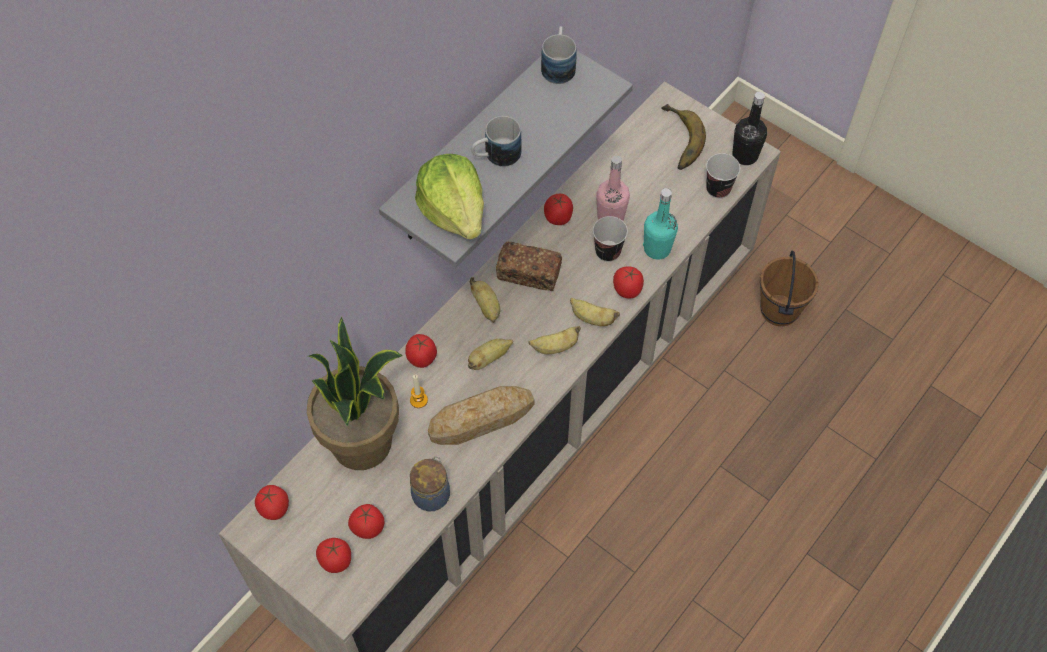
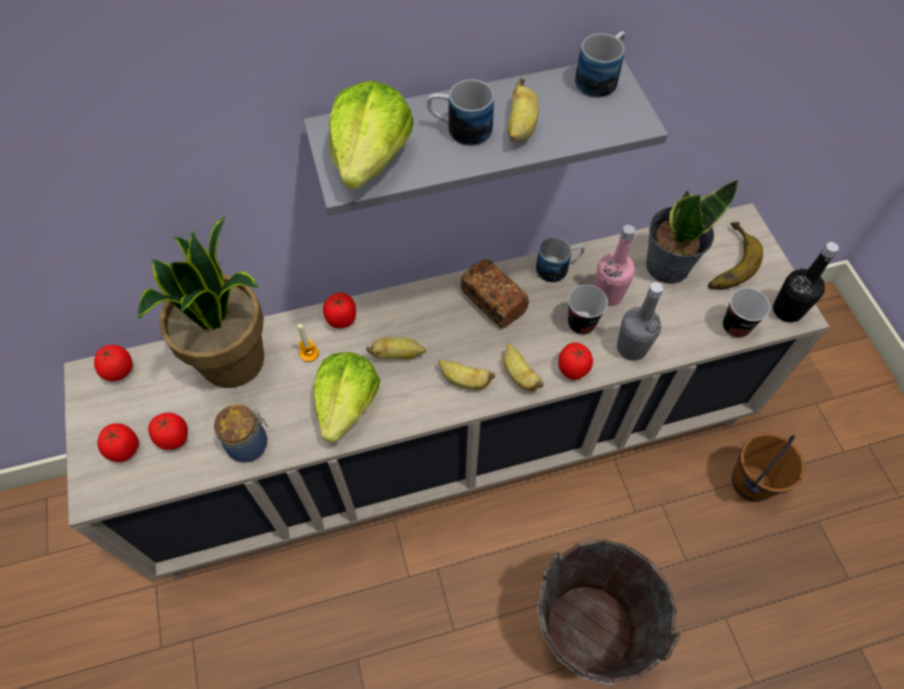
camera: 35 degrees right, 0 degrees up
(481, 419) = (347, 404): bread -> lettuce
(486, 307) = (432, 308): banana -> banana (520, 128)
(558, 218) = (558, 268): tomato -> mug
(637, 169) = (667, 265): none -> potted plant
(657, 249) = (631, 348): turquoise bottle -> grey bottle
(734, 503) = (587, 630): none -> brown bucket

